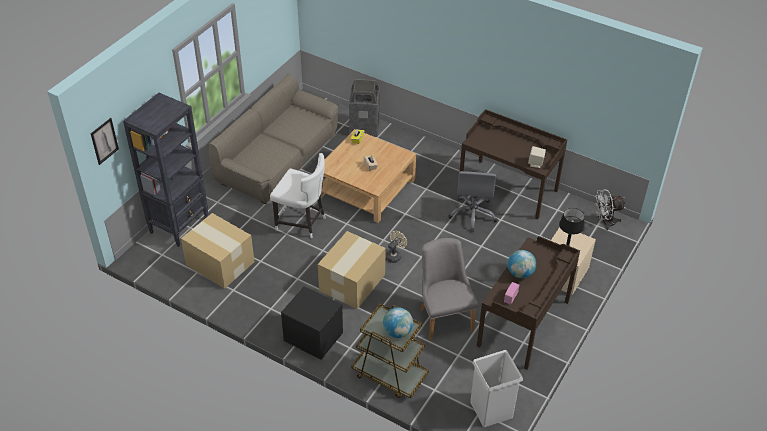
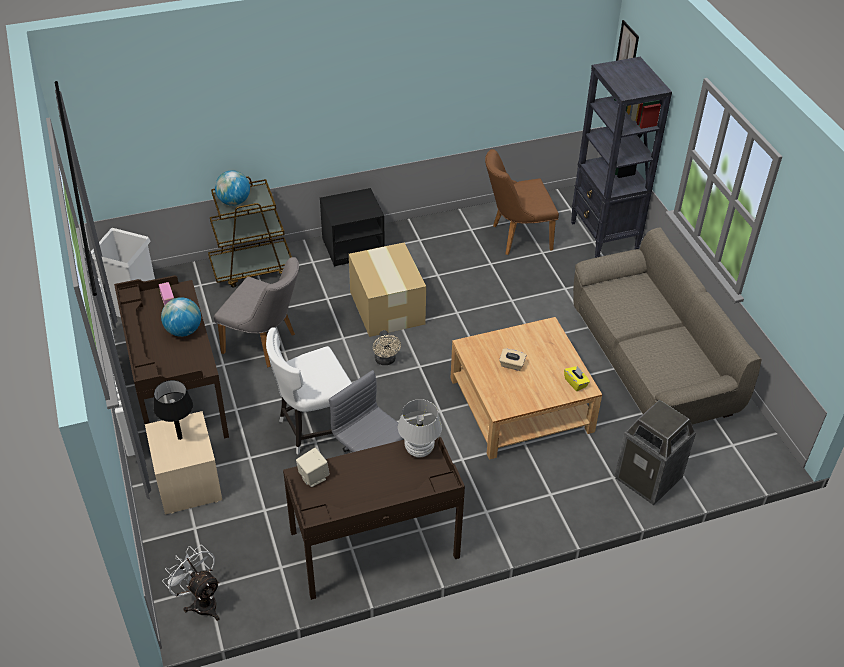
camera: 130 degrees right, 0 degrees up
(220, 264) = (515, 237): cardboard box -> brown chair
(302, 223) = (516, 320): white chair -> white chair (313, 428)
(478, 141) = (419, 450): none -> white table lamp
(605, 222) = (201, 602): white fan -> white fan turned 75 degrees counterclockwise

